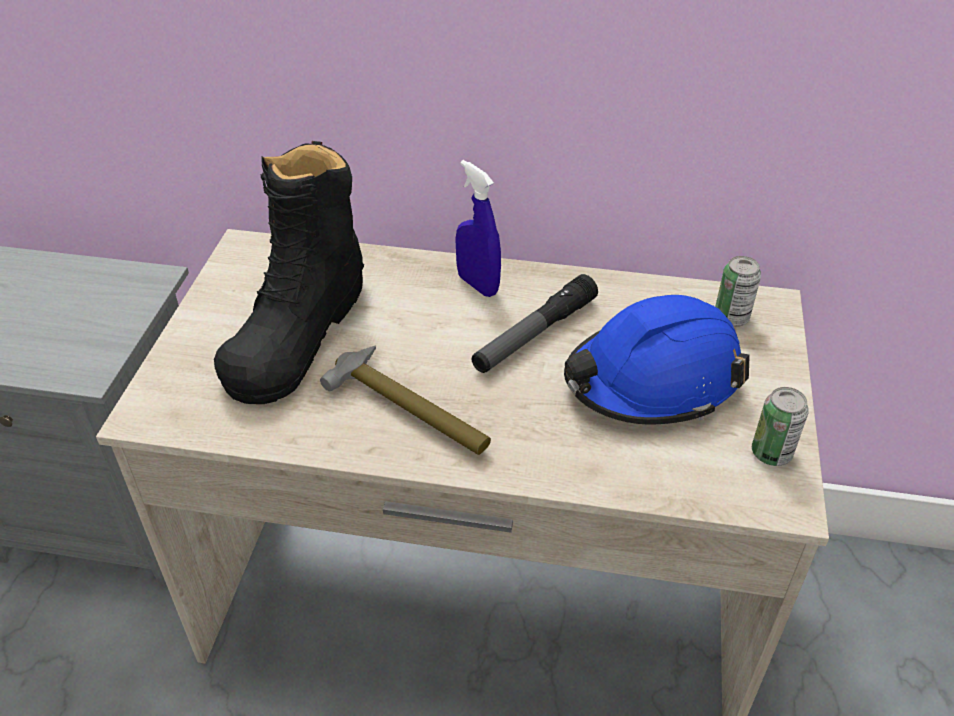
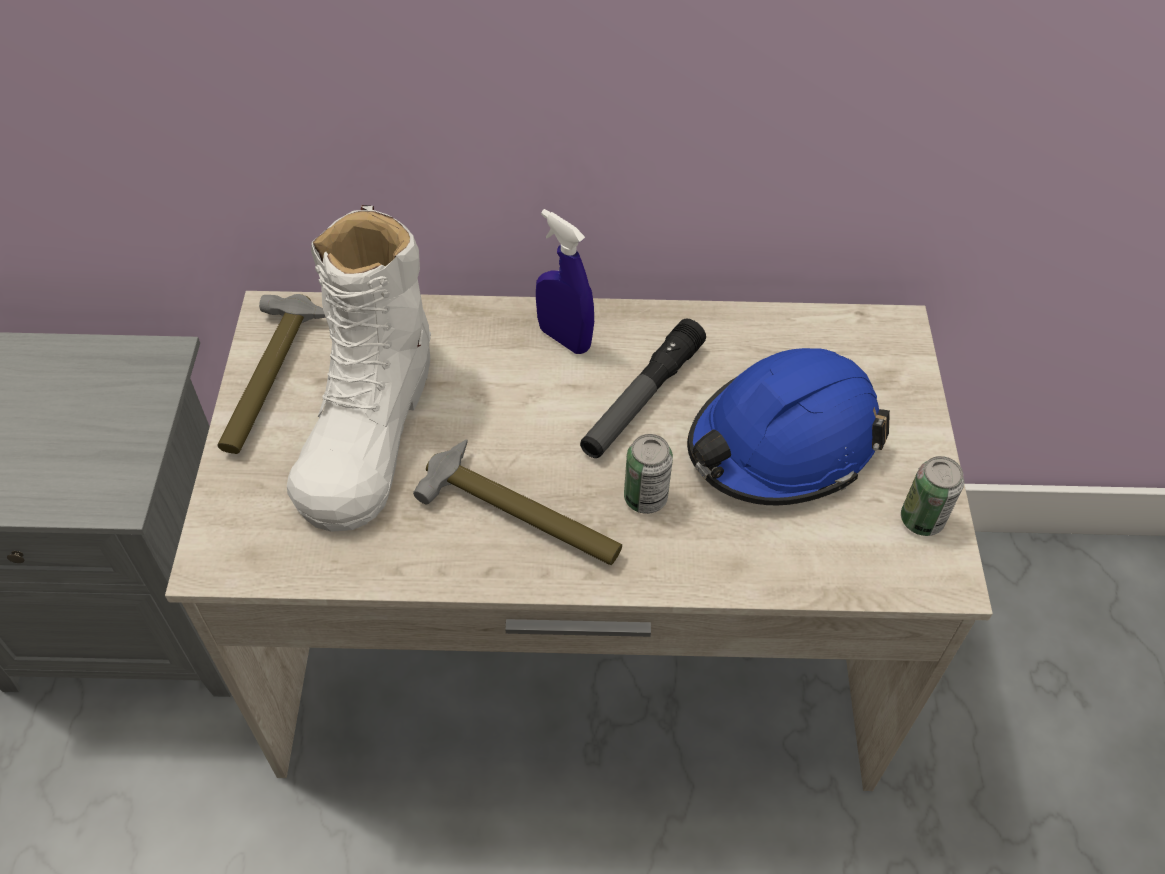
camera: 10 degrees left, 10 degrees up
(228, 291) = (270, 380): none -> hammer
(298, 331) = (368, 426): black boot -> white boot
(731, 318) = (855, 352): can -> can (645, 498)

